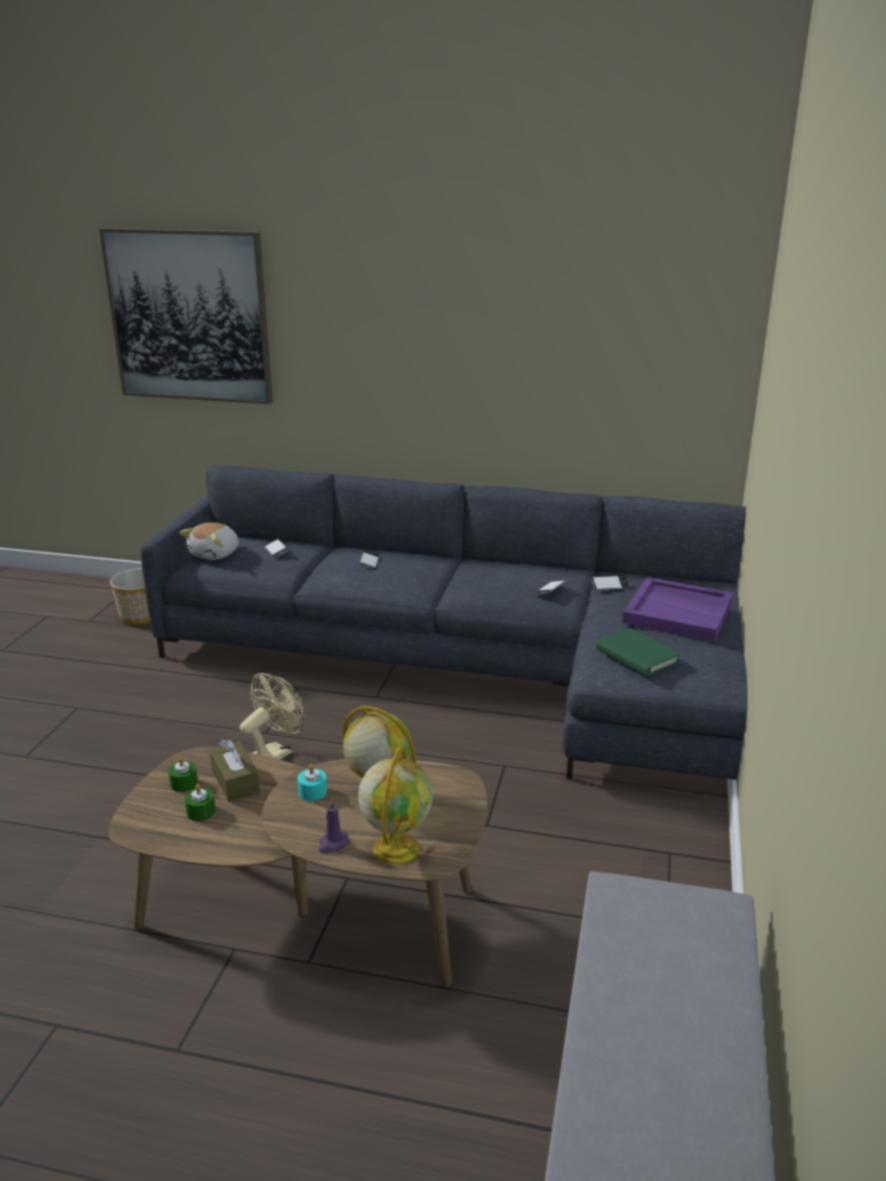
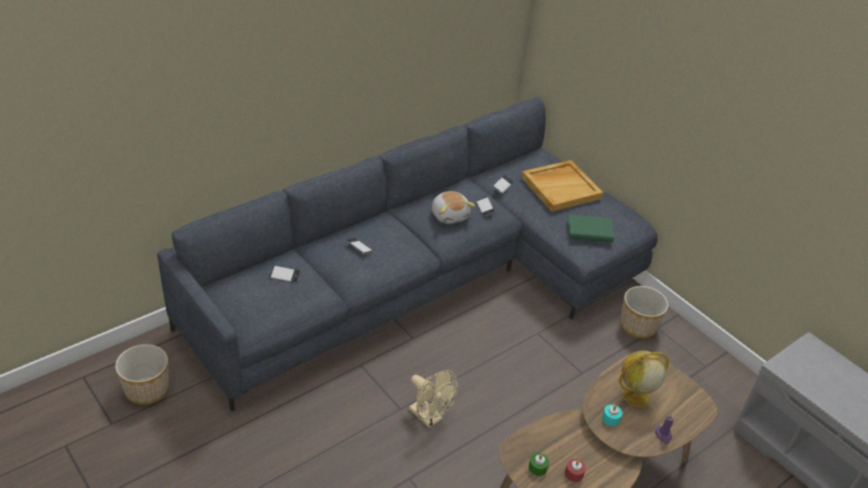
camera: 55 degrees left, 15 degrees up
(189, 316) = (121, 107): picture -> none
(201, 812) = (574, 474): green candle -> red candle
(215, 554) = (248, 306): plush toy -> plush toy (450, 215)
(235, 781) = (555, 445): brown tissue box -> none
(274, 754) = (429, 417): beige fan -> beige fan turned 150 degrees clockwise
(396, 847) = (683, 415): globe -> none
(644, 835) = (638, 326): none -> planter
(679, 613) = (561, 187): purple tray -> beige tray

